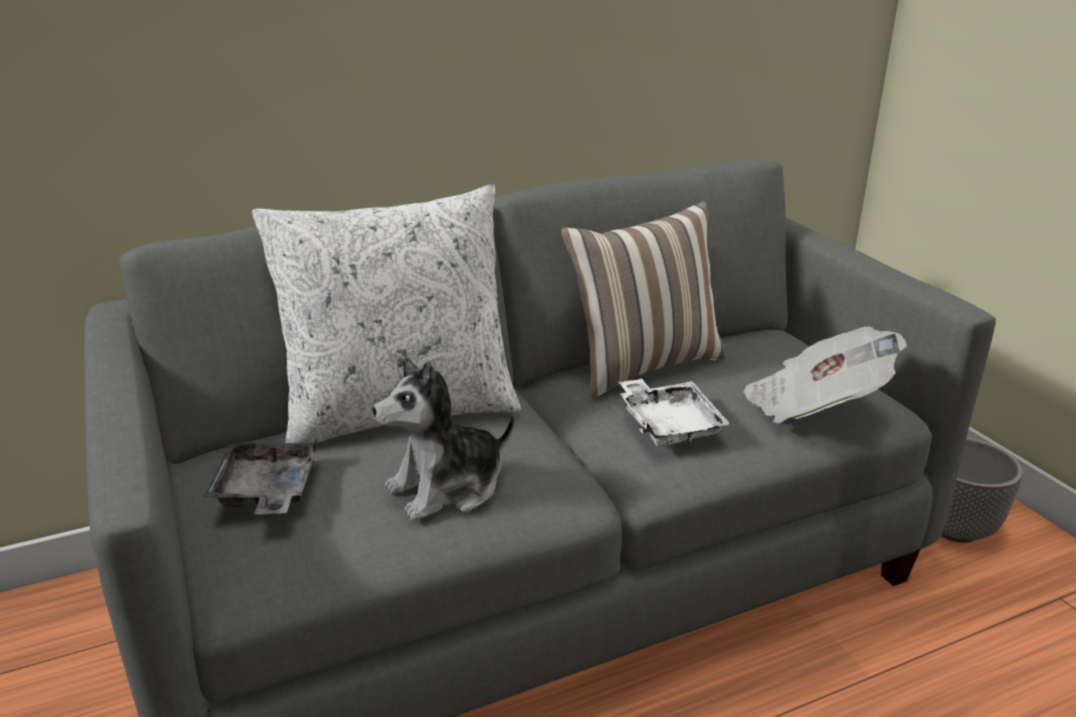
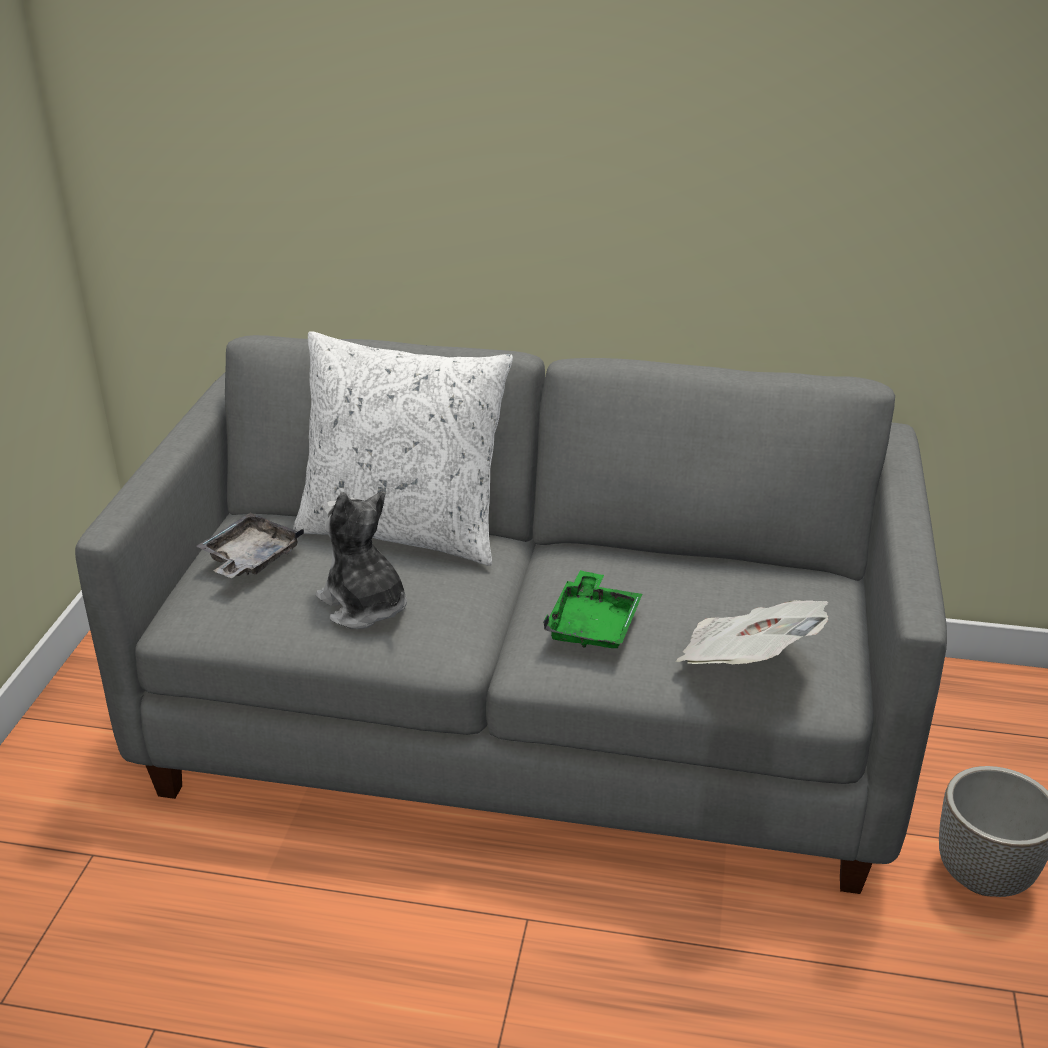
camera: 35 degrees right, 5 degrees up
(447, 488) = (364, 606): plush toy -> plush toy turned 45 degrees clockwise
(643, 365) = (648, 564): pillow -> none
(669, 424) = (593, 625): white tray -> green tray

